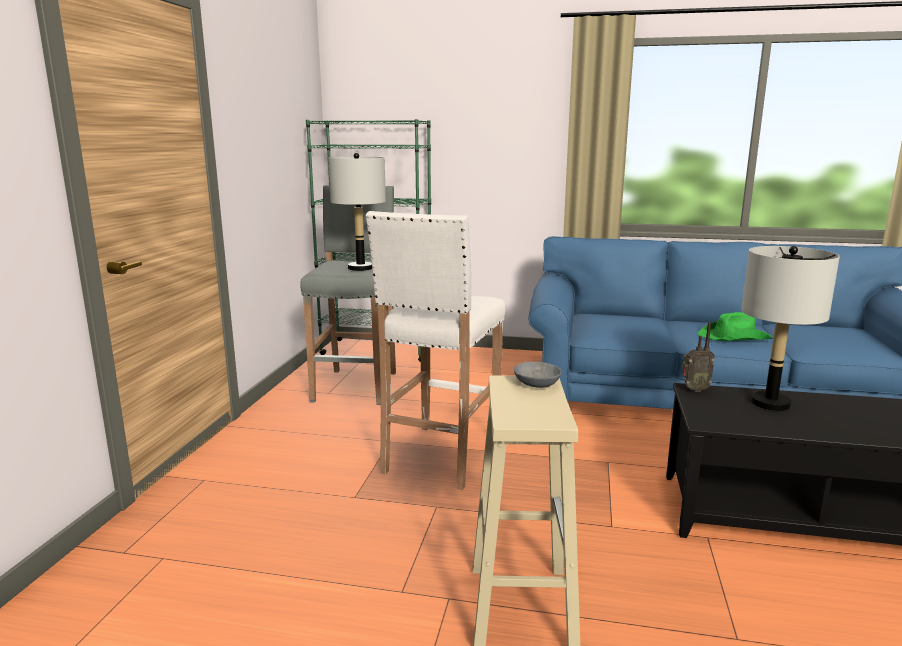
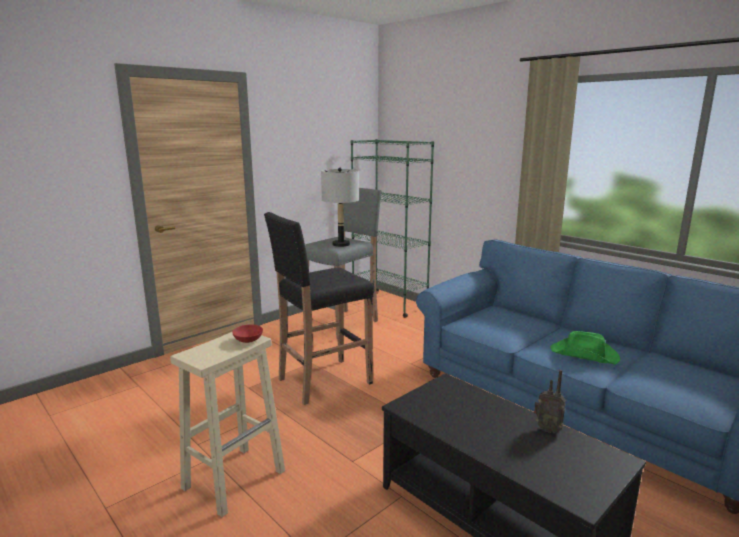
camera: 35 degrees right, 0 degrees up
(441, 457) = (322, 381): white stool -> black stool
(535, 384) = (247, 339): grey bowl -> red bowl
(693, 389) = (447, 382): radio -> radio (547, 428)
(770, 403) = (482, 410): grey table lamp -> none

